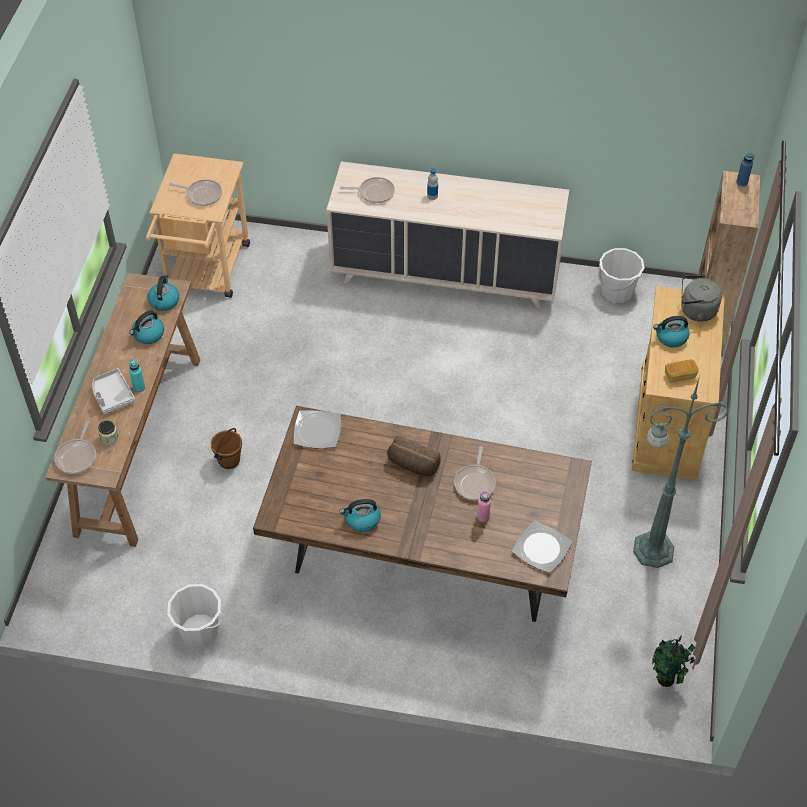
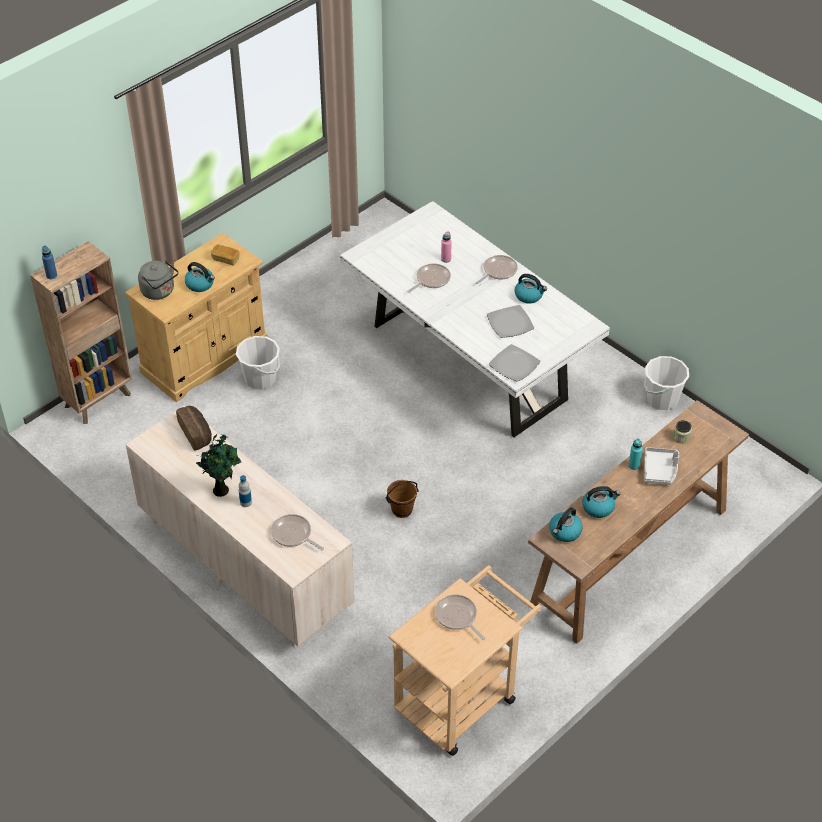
camera: 145 degrees left, 5 degrees down
(77, 456) = (715, 436): frying pan -> frying pan (498, 271)
(229, 460) = (562, 504): brown bucket -> brown bucket (402, 510)
(412, 465) = (464, 310): bread -> bread (197, 433)
(425, 559) = (468, 363): brown dining table -> white dining table
(541, 548) = (426, 226): plate -> plate (510, 323)
(616, 292) = (122, 469): white bucket -> white bucket (260, 379)
(651, 550) = (310, 293): green floor lamp -> none
(666, 680) = (379, 230): potted plant -> potted plant (221, 489)

